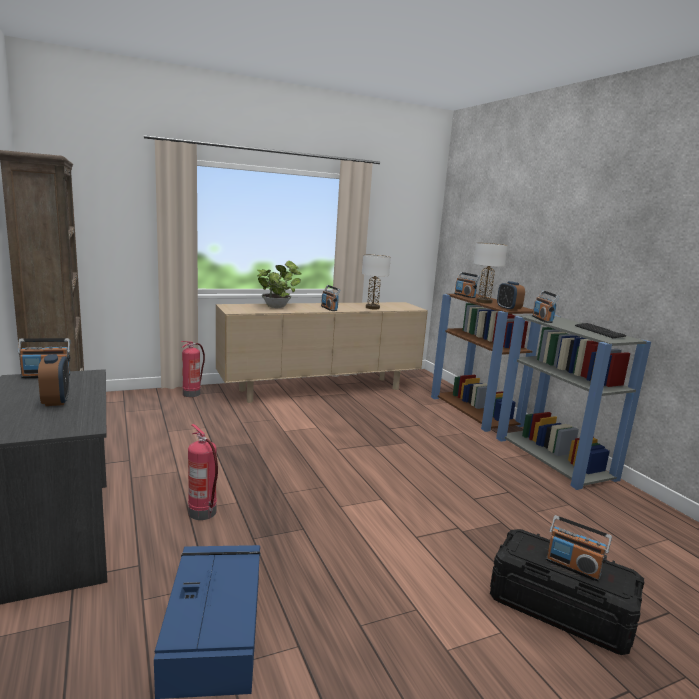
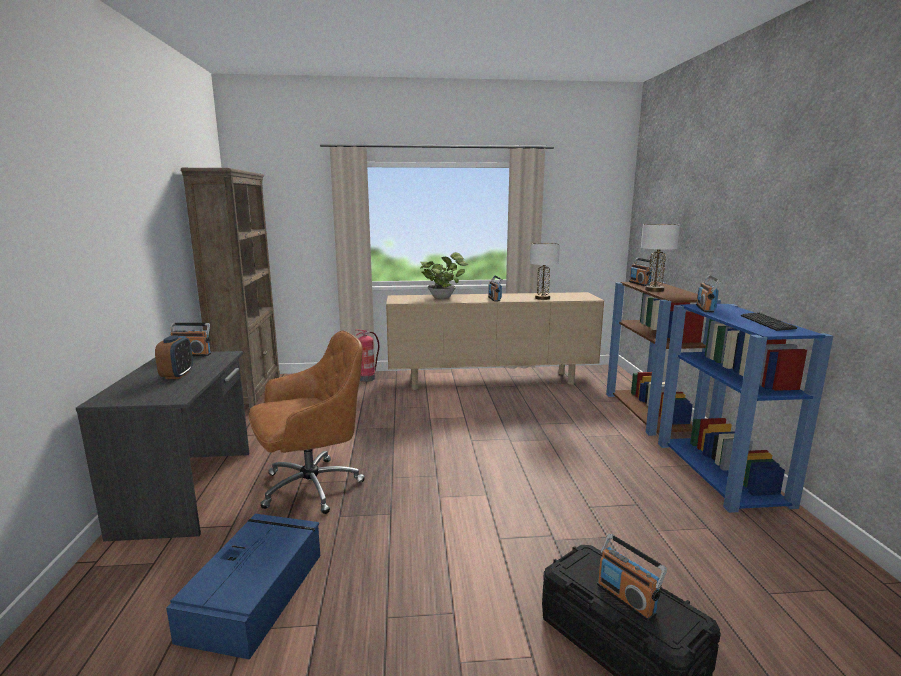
camera: 20 degrees right, 0 degrees up
(203, 512) = (311, 487): fire extinguisher -> brown office chair
(508, 309) = (675, 297): alarm clock -> none
(554, 458) = (720, 473): grey bookcase -> blue bookcase

